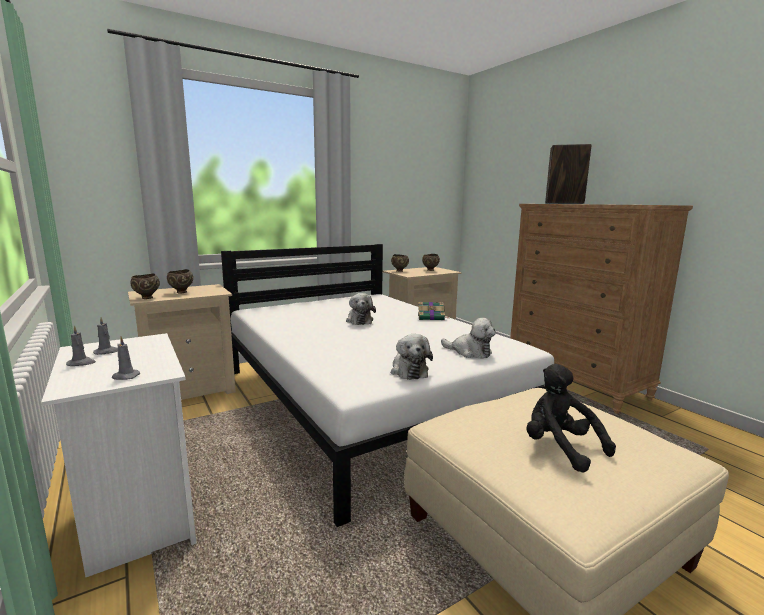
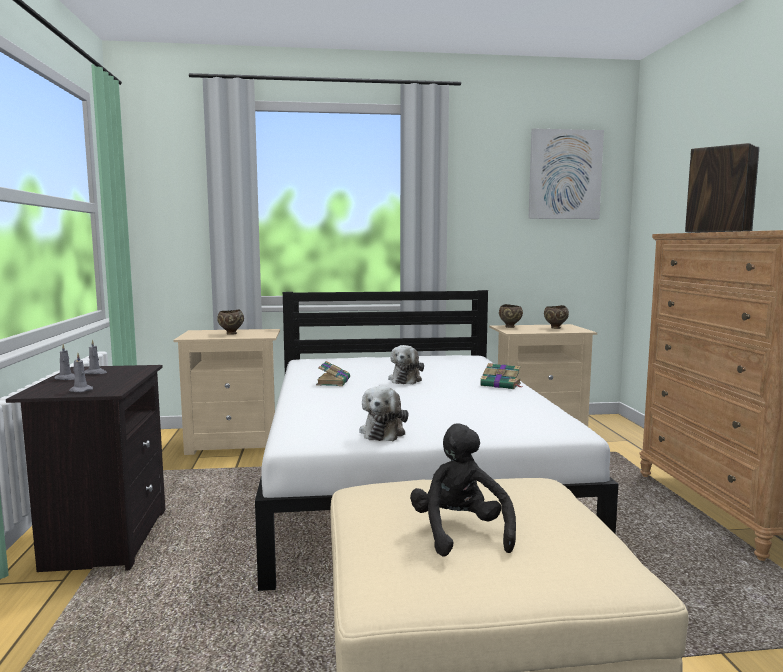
camera: 25 degrees right, 5 degrees down
(138, 518) = (105, 540): white nightstand -> black nightstand
(146, 298) = (193, 336): brown bowl -> none
(304, 328) = (333, 382): none -> book
(425, 156) = (564, 175): none -> picture
(470, 352) = (488, 425): plush toy -> none

